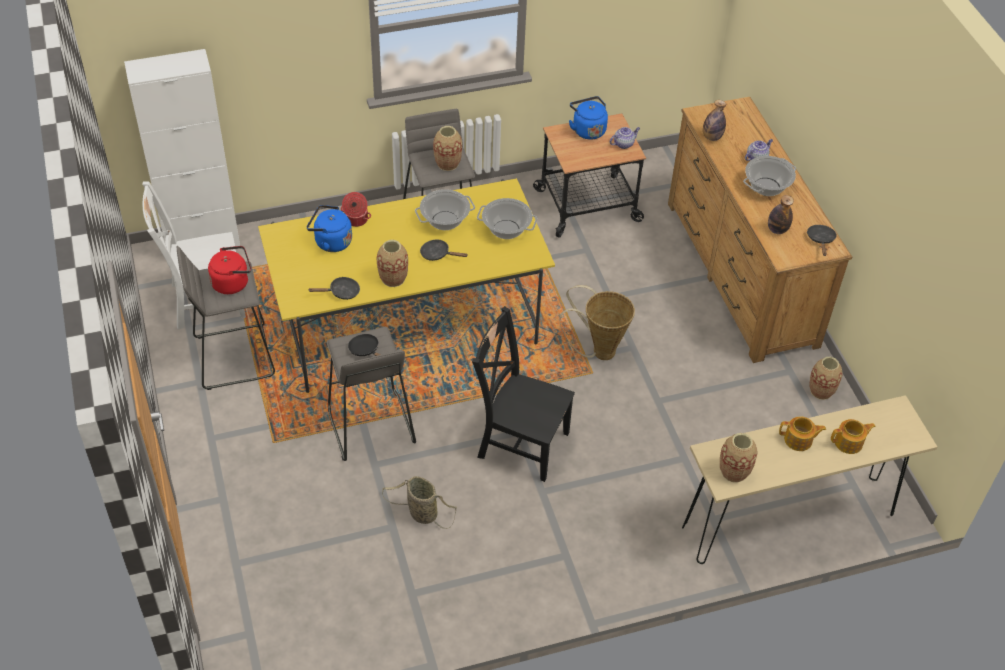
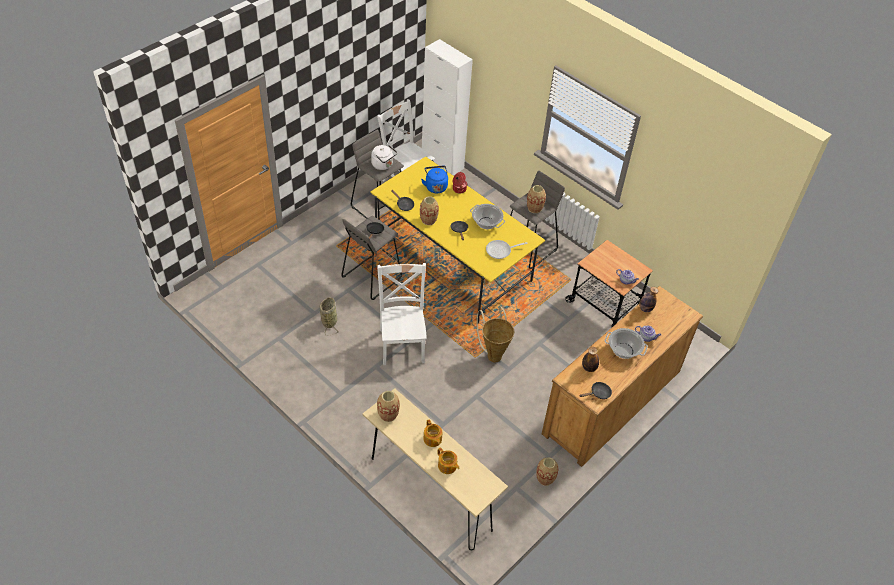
camera: 60 degrees right, 0 degrees up
(233, 282) = (383, 165): red kettle -> white kettle
(506, 229) = (501, 251): cooking pot -> frying pan
(520, 442) = (402, 344): black chair -> white chair
(587, 129) = (623, 260): blue kettle -> none

